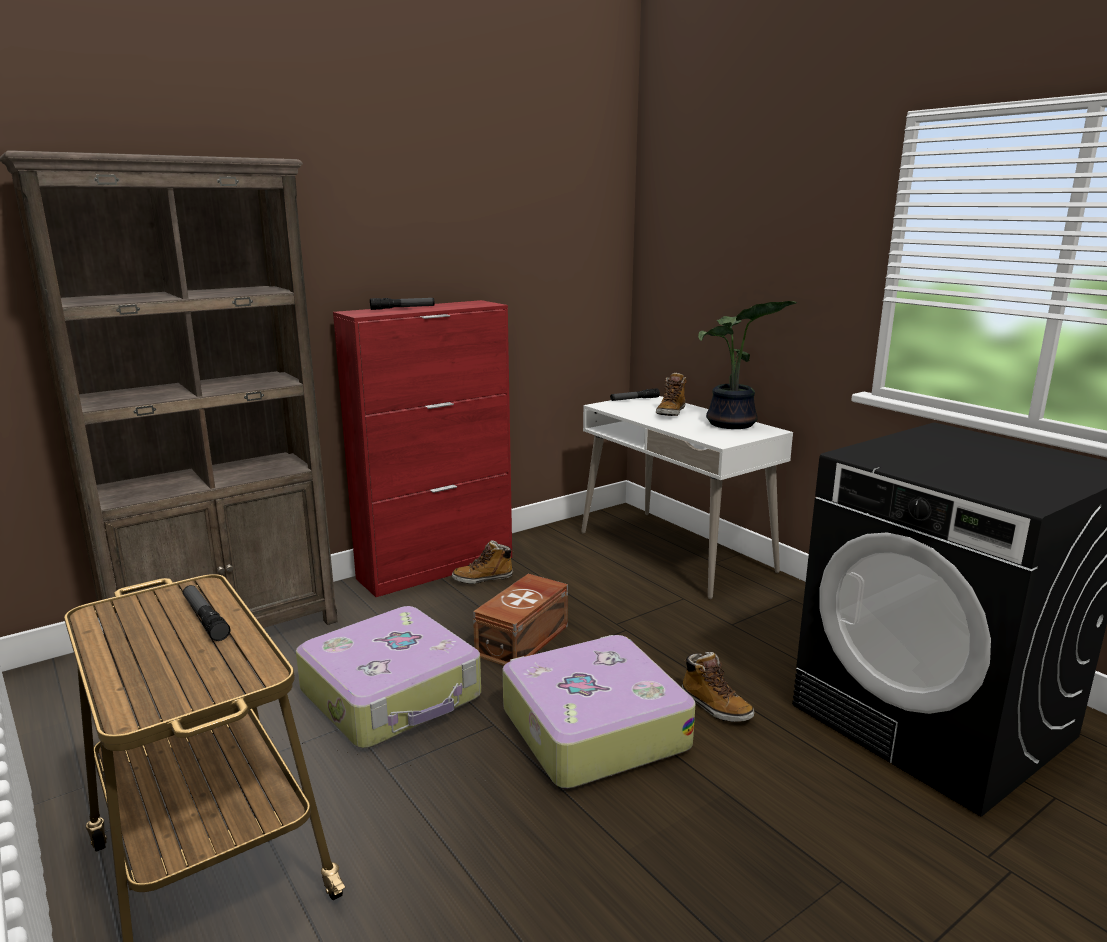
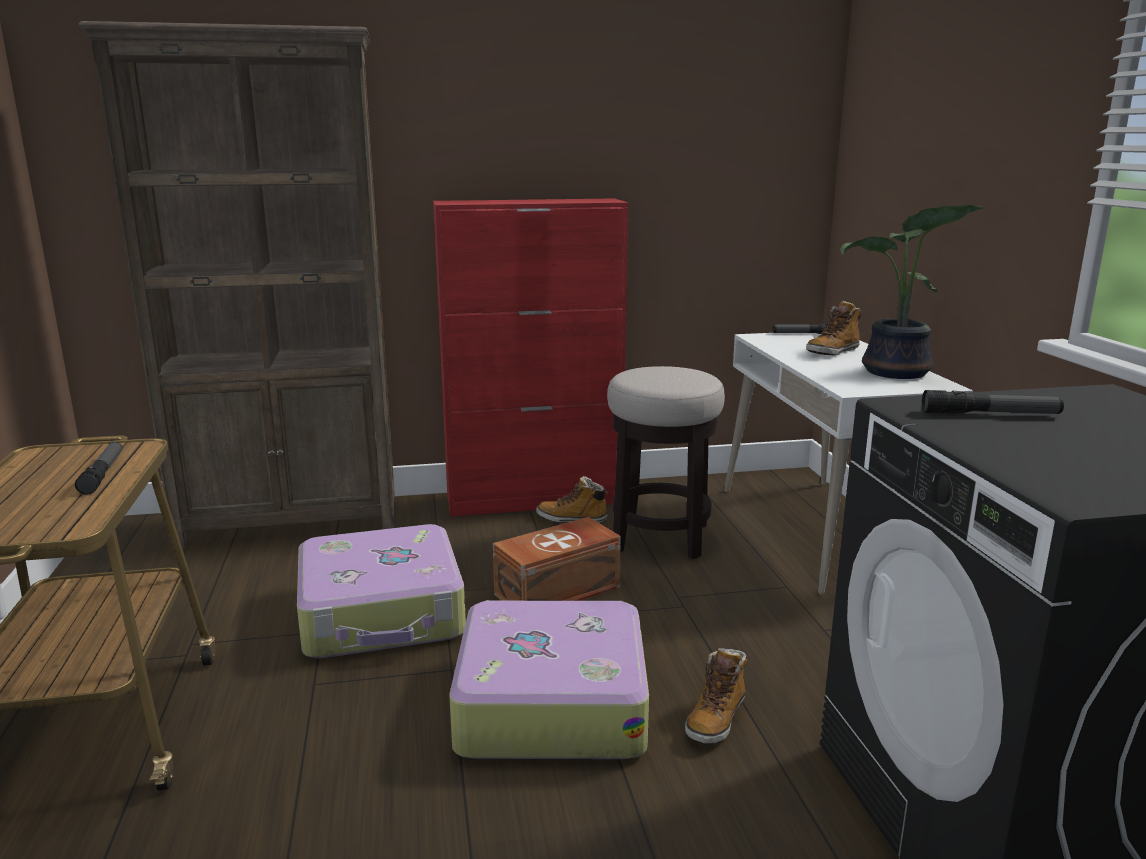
camera: 25 degrees right, 0 degrees up
(402, 308) = (507, 200): flashlight -> flashlight (990, 414)
(564, 579) = (660, 537): none -> stool
(715, 706) = (716, 719): boot -> boot turned 45 degrees clockwise

